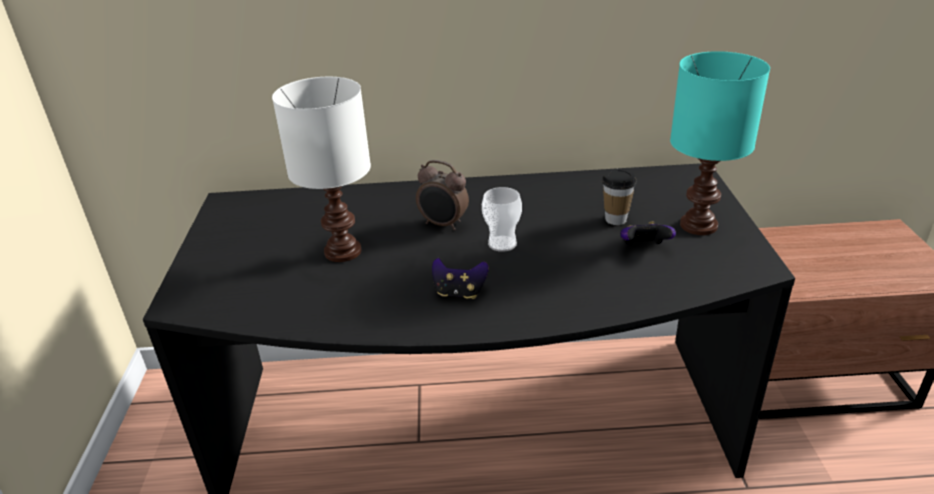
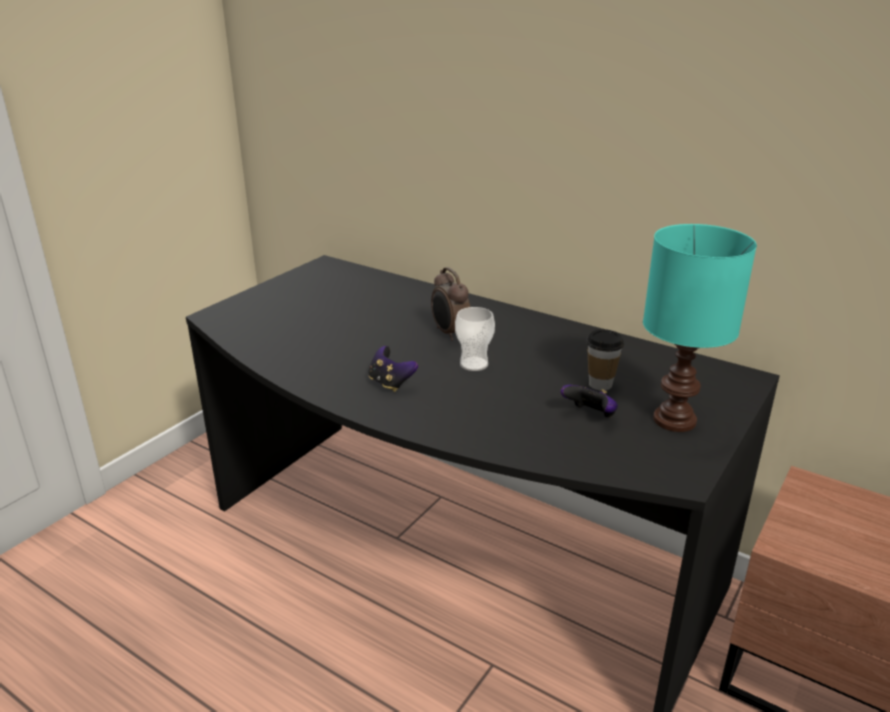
camera: 35 degrees right, 5 degrees down
(341, 252) = (351, 324): white table lamp -> none

